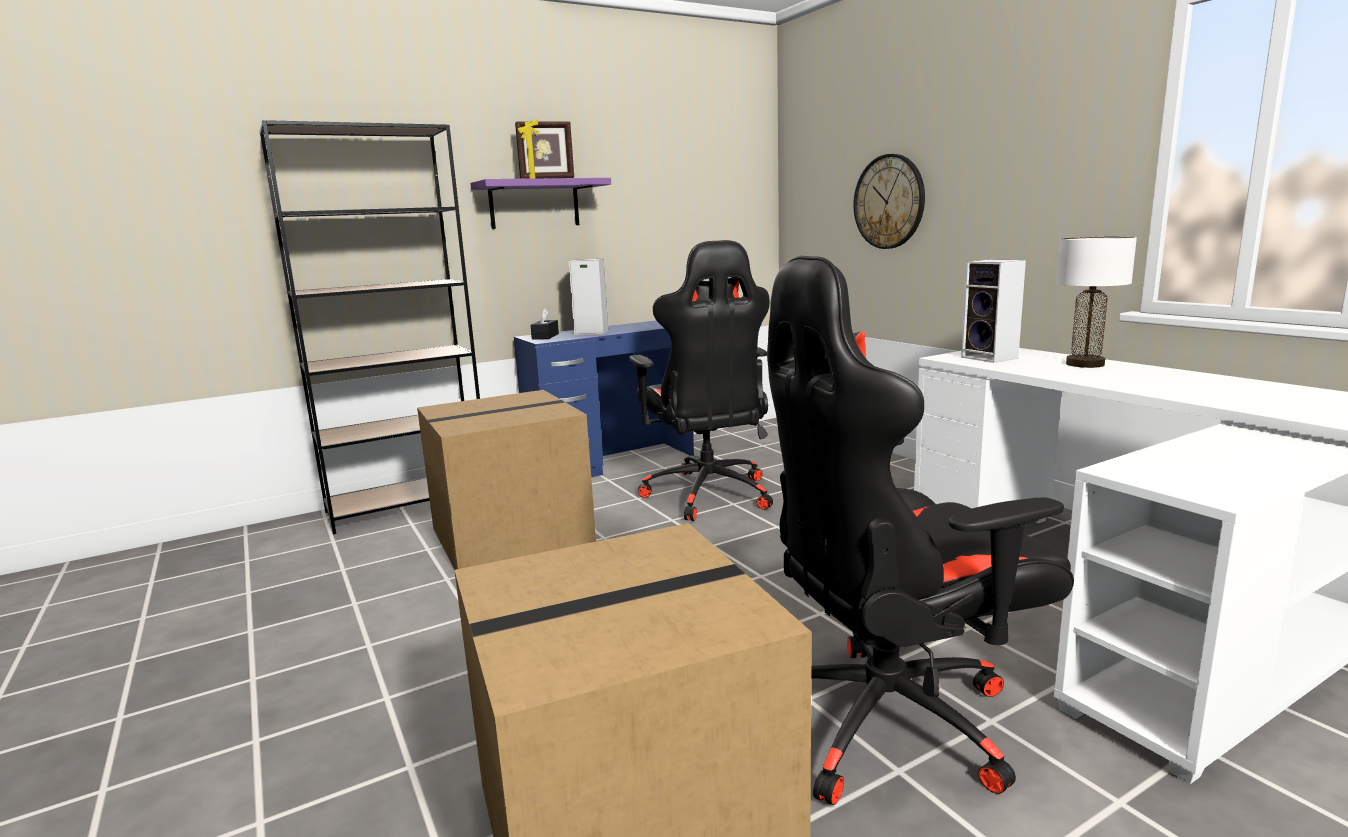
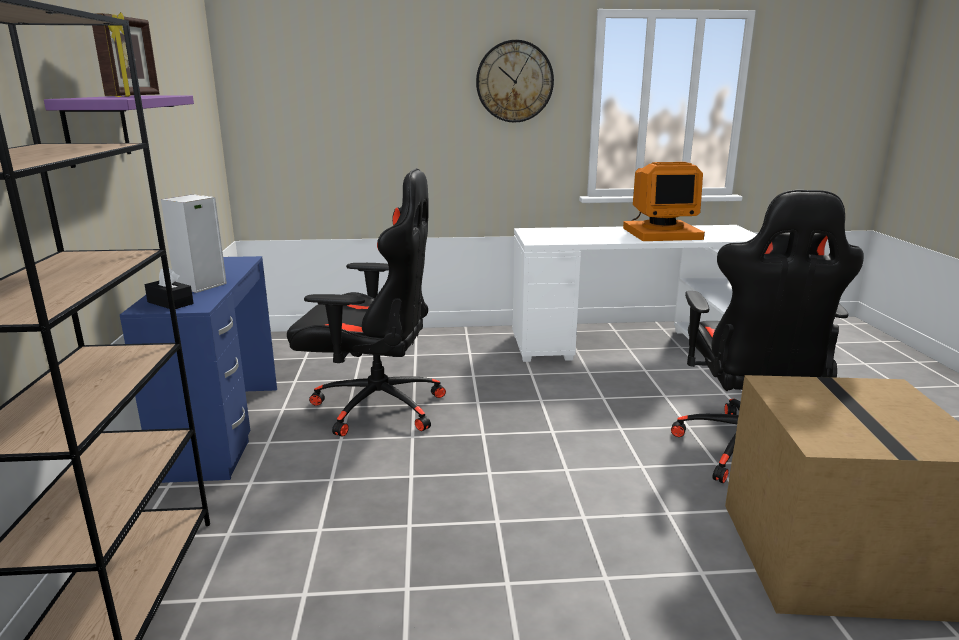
camera: 65 degrees left, 5 degrees up
(513, 535) = (341, 526): cardboard box -> none
(889, 202) = (378, 122): wall clock -> wall clock (514, 81)
(991, 358) = (553, 237): speaker -> none
(1085, 364) = (598, 231): table lamp -> none
(1181, 383) = (661, 233): none -> monitor

